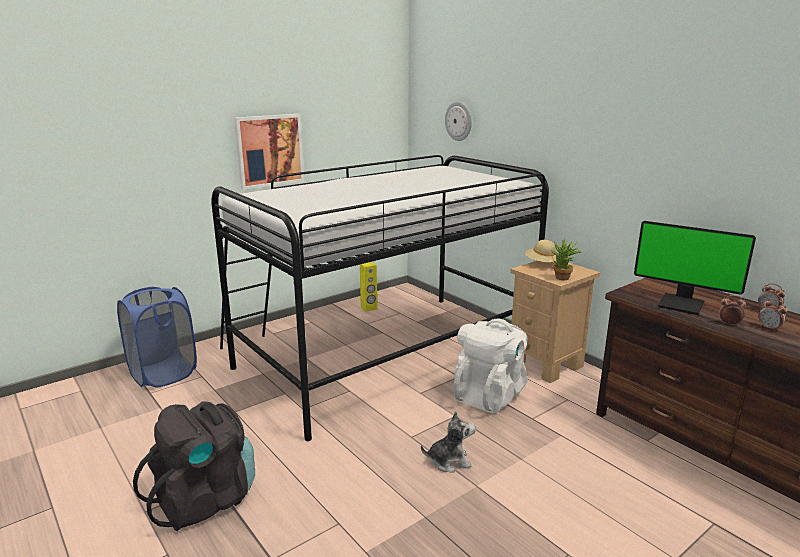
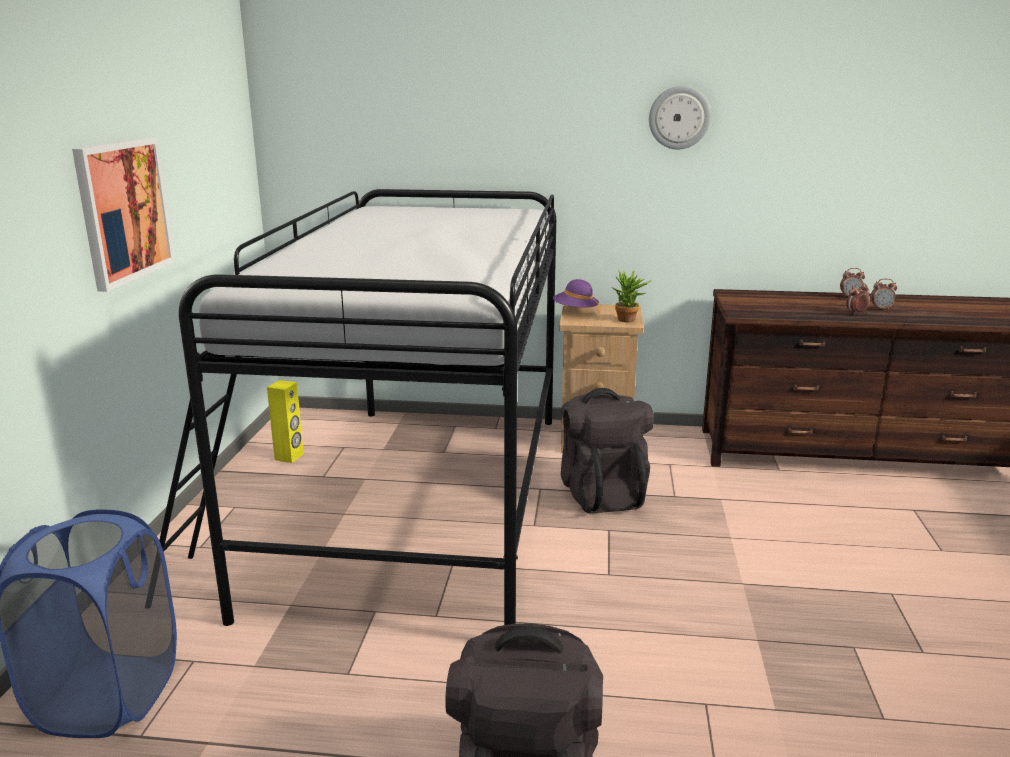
camera: 45 degrees left, 0 degrees up
(449, 461) = (683, 576): plush toy -> none
(459, 121) = (373, 137): wall clock -> wall clock (679, 117)
(489, 395) = (601, 493): white backpack -> black backpack
(542, 263) = (575, 311): beige hat -> purple hat
(682, 304) = (795, 308): monitor -> none

